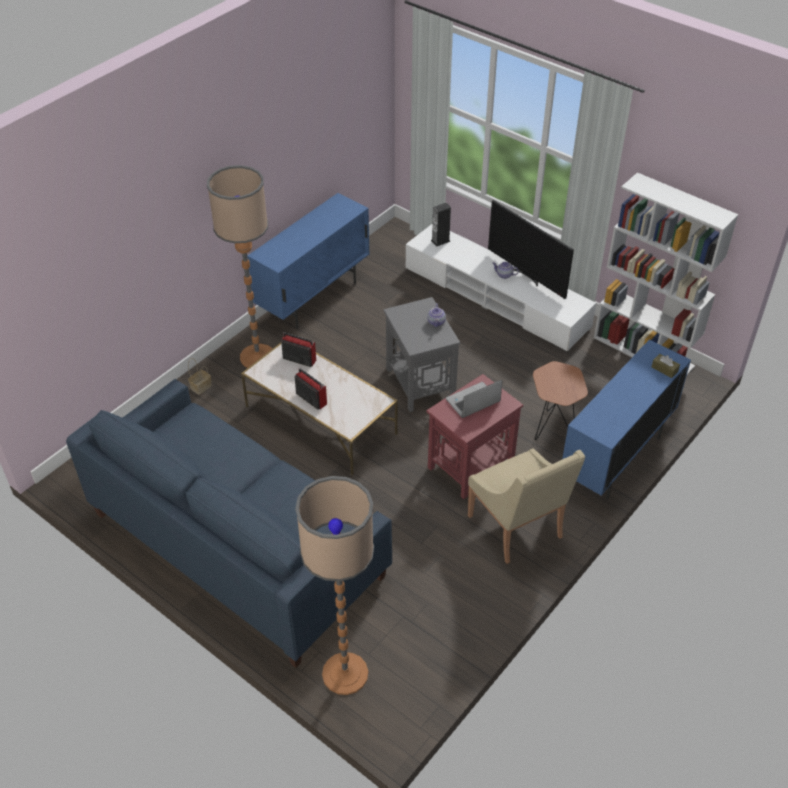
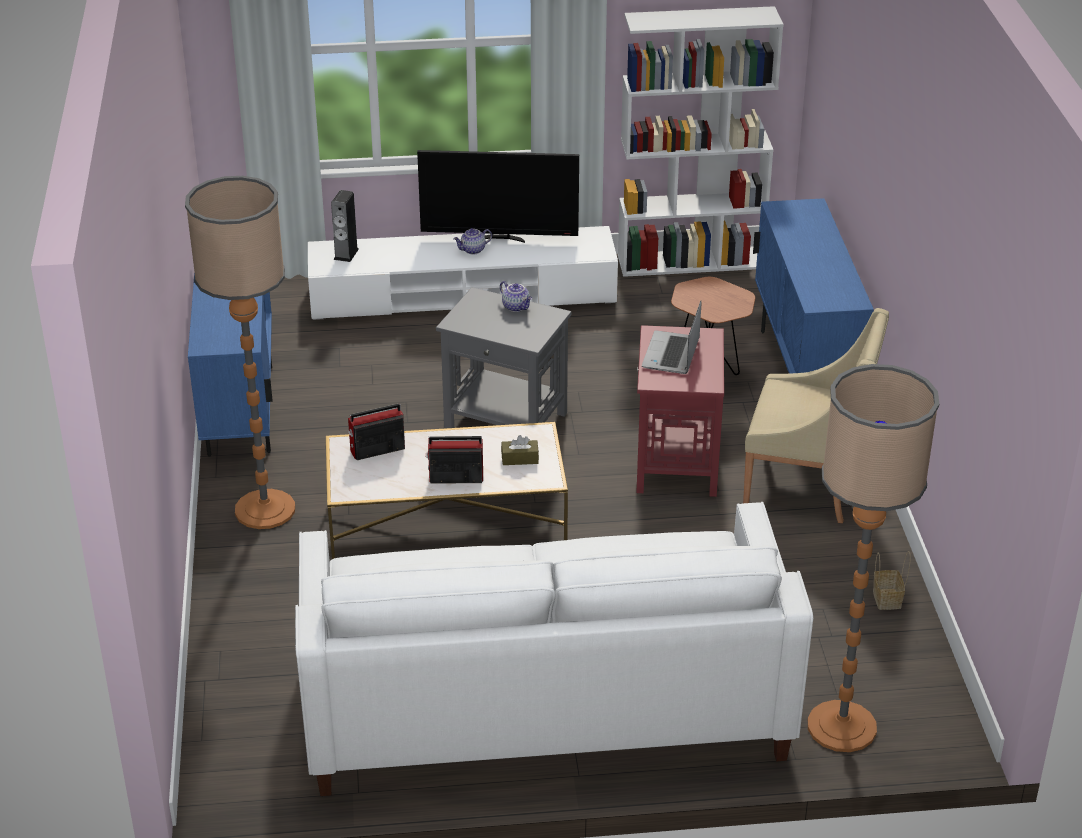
camera: 45 degrees left, 10 degrees down
(200, 387) = (240, 584): basket -> basket (888, 600)
(238, 544) = (544, 701): blue sofa -> white sofa
(664, 369) = (814, 218): brown tissue box -> brown tissue box (520, 459)

